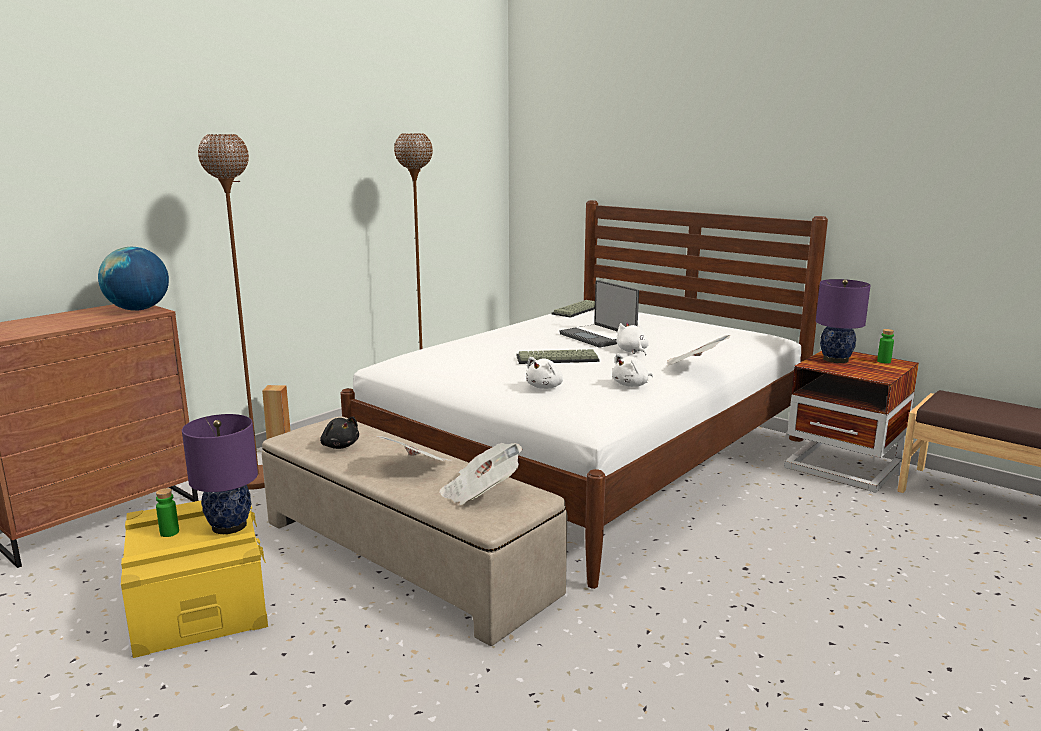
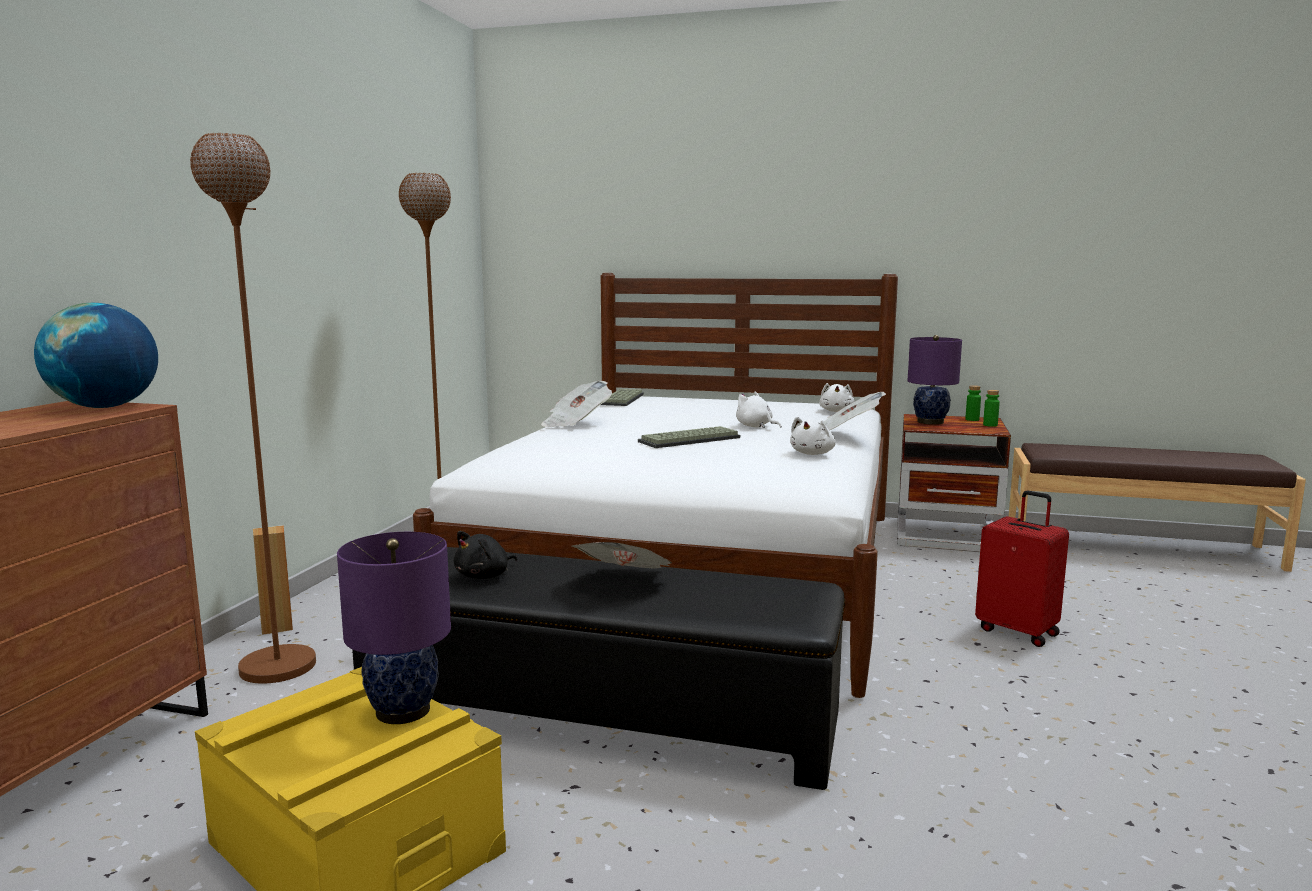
camera: 25 degrees left, 5 degrees down
(169, 532) = (311, 741): green bottle -> green bottle (990, 425)
(340, 446) = (485, 576): black plush toy -> black plush toy turned 105 degrees clockwise
(406, 556) = (602, 714): beige bench -> black bench
(480, 493) = (746, 594): newspaper -> newspaper (576, 423)
(545, 387) = (726, 465): white plush toy -> white plush toy (836, 411)
(598, 337) = (695, 418): laptop -> none
(796, 566) = (1018, 631): none -> red suitcase

